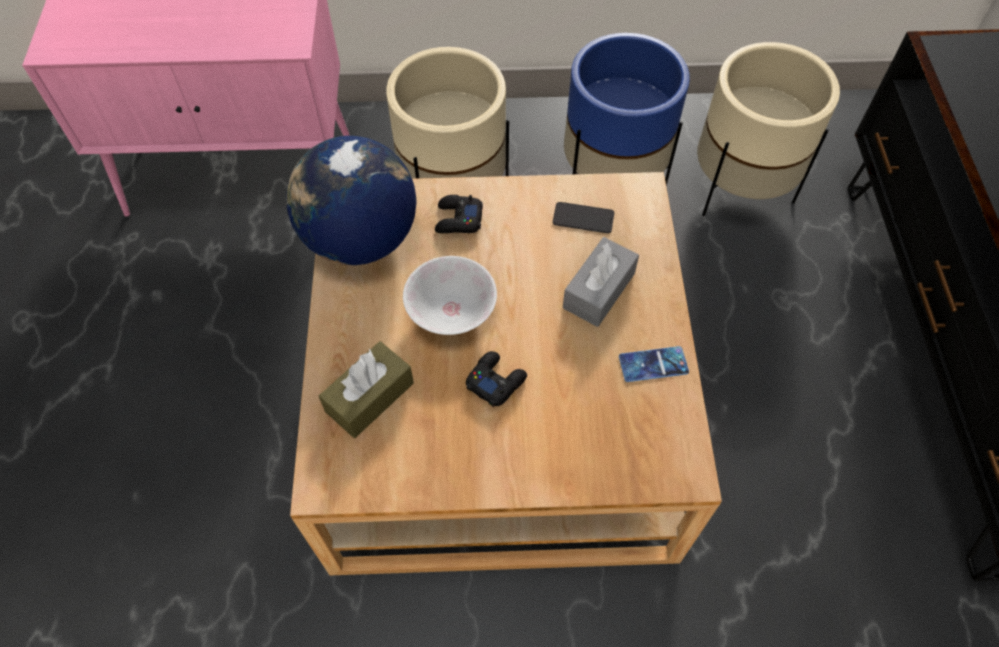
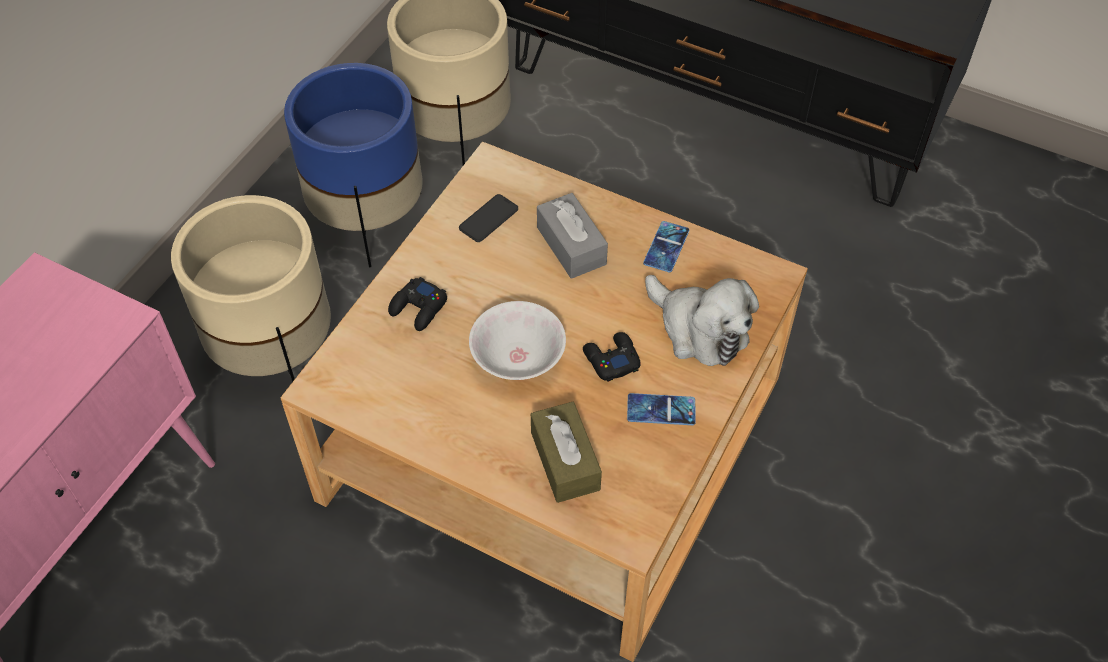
camera: 60 degrees left, 5 degrees down
(360, 239) = (381, 395): globe -> none
(466, 447) = (661, 410): none -> phone
(576, 437) = (699, 330): none -> plush toy

